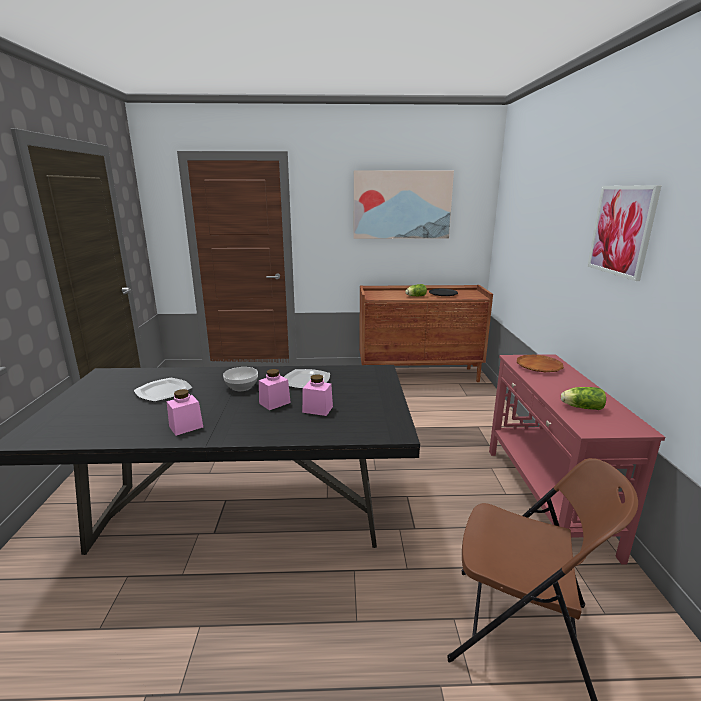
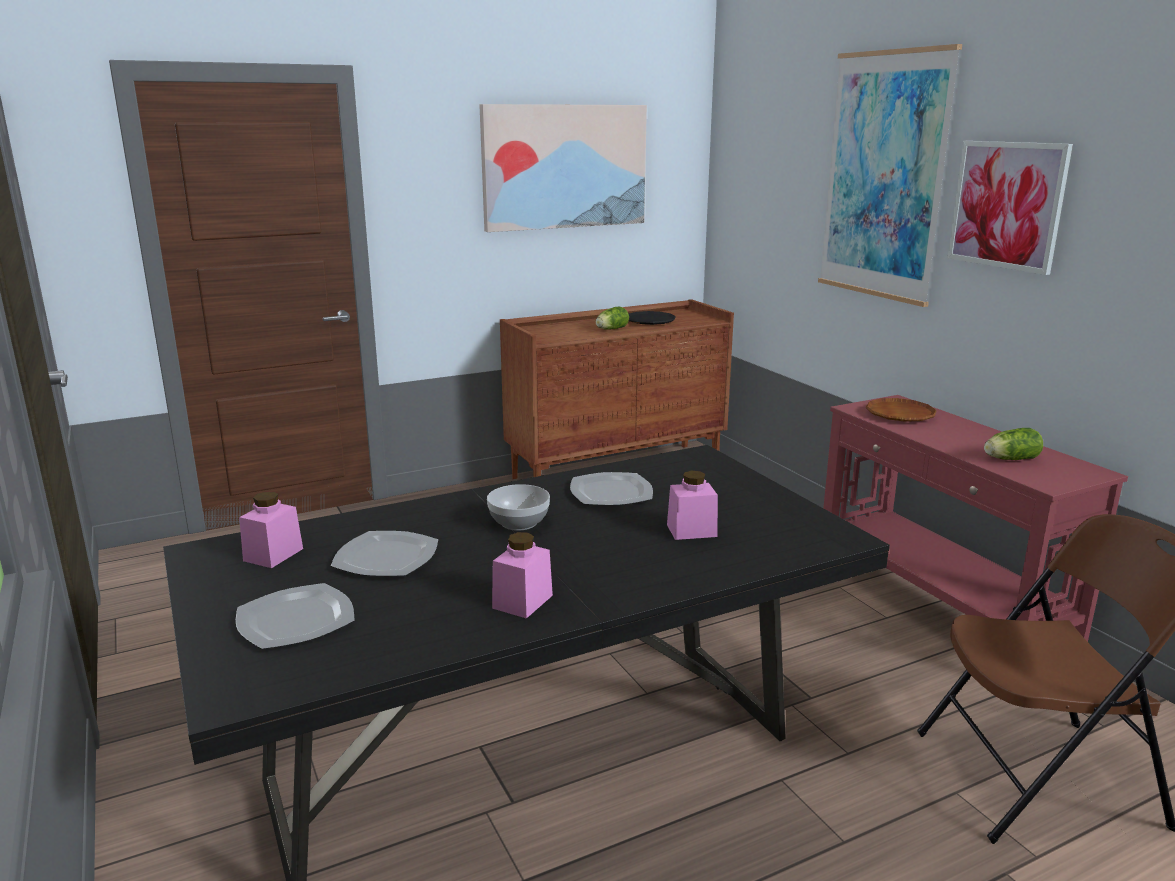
camera: 25 degrees left, 0 degrees up
(89, 411) = (294, 620): none -> plate
(274, 403) = (612, 535): pink jar -> pink jar (273, 554)
(564, 211) = (884, 176): none -> picture

